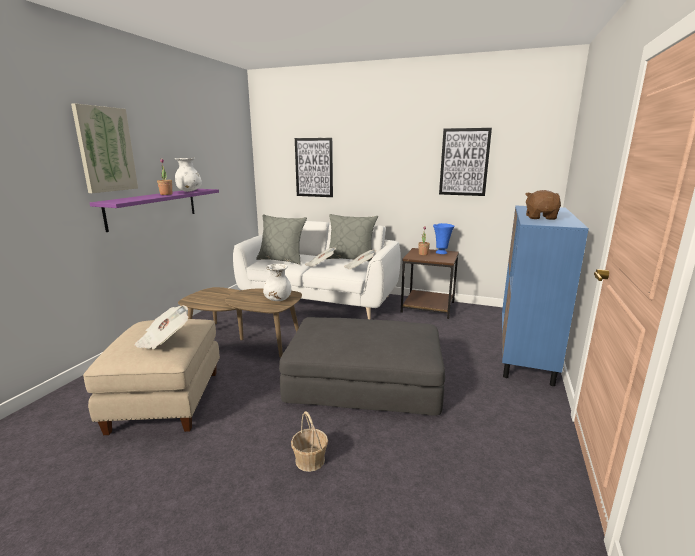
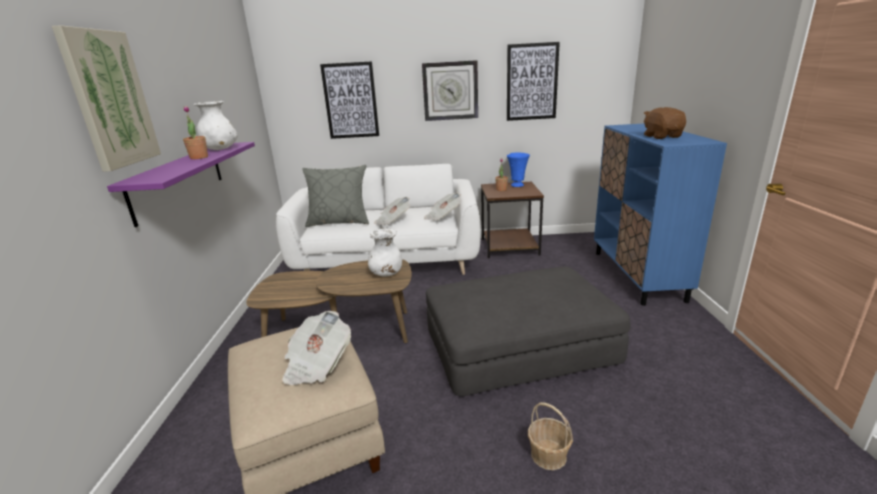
camera: 20 degrees left, 5 degrees up
(351, 258) = (419, 207): grey pillow -> none
(392, 165) = (450, 91): none -> wall clock

